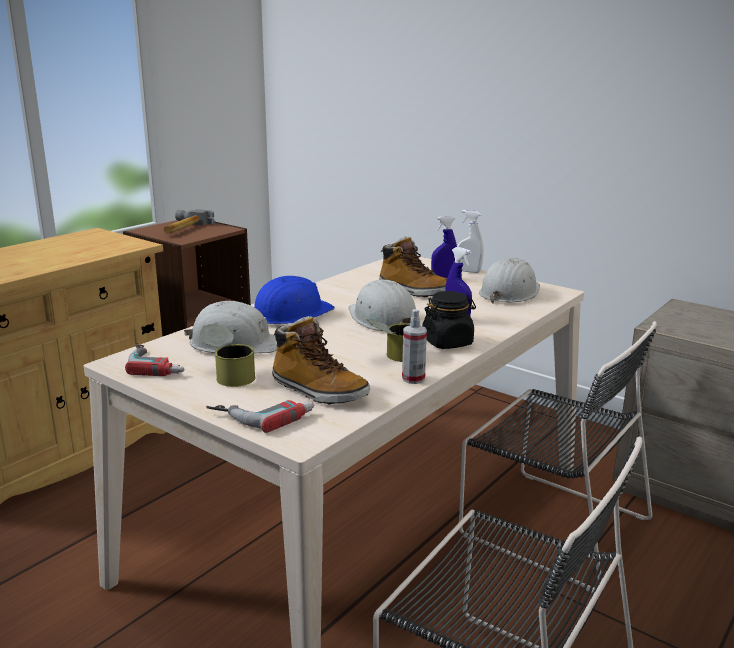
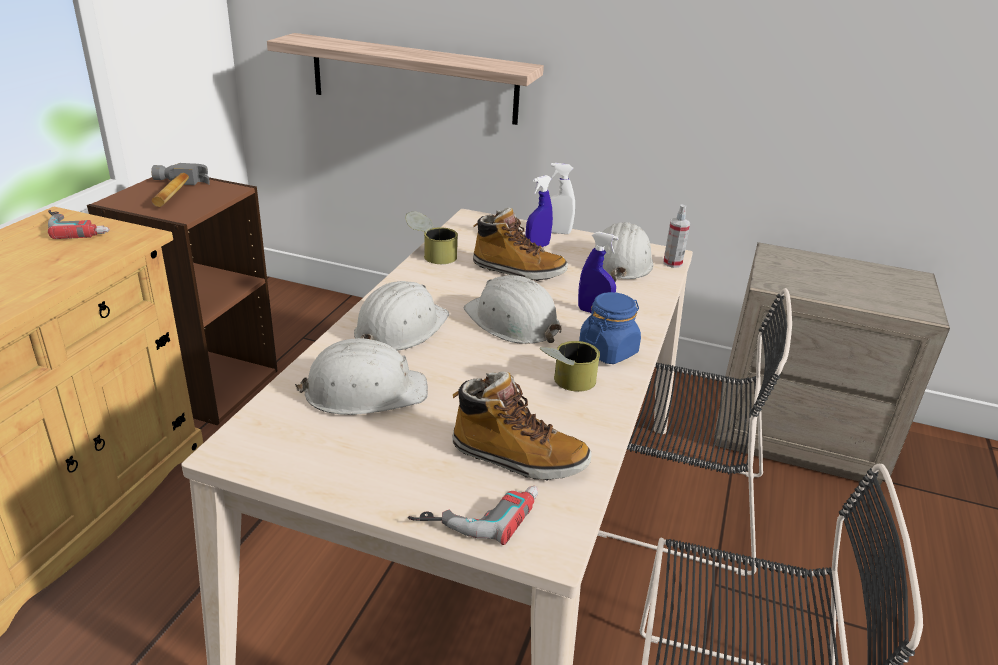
camera: 20 degrees left, 10 degrees up
(158, 363) = (286, 443): power drill -> power drill (79, 226)
(229, 374) = (391, 448): can -> can (431, 254)
(291, 314) = (400, 328): blue hard hat -> white hard hat
(390, 157) = (413, 78): none -> shelf
(413, 379) = (609, 417): spray bottle -> spray bottle (672, 263)
(447, 342) = (608, 351): black jar -> blue jar

